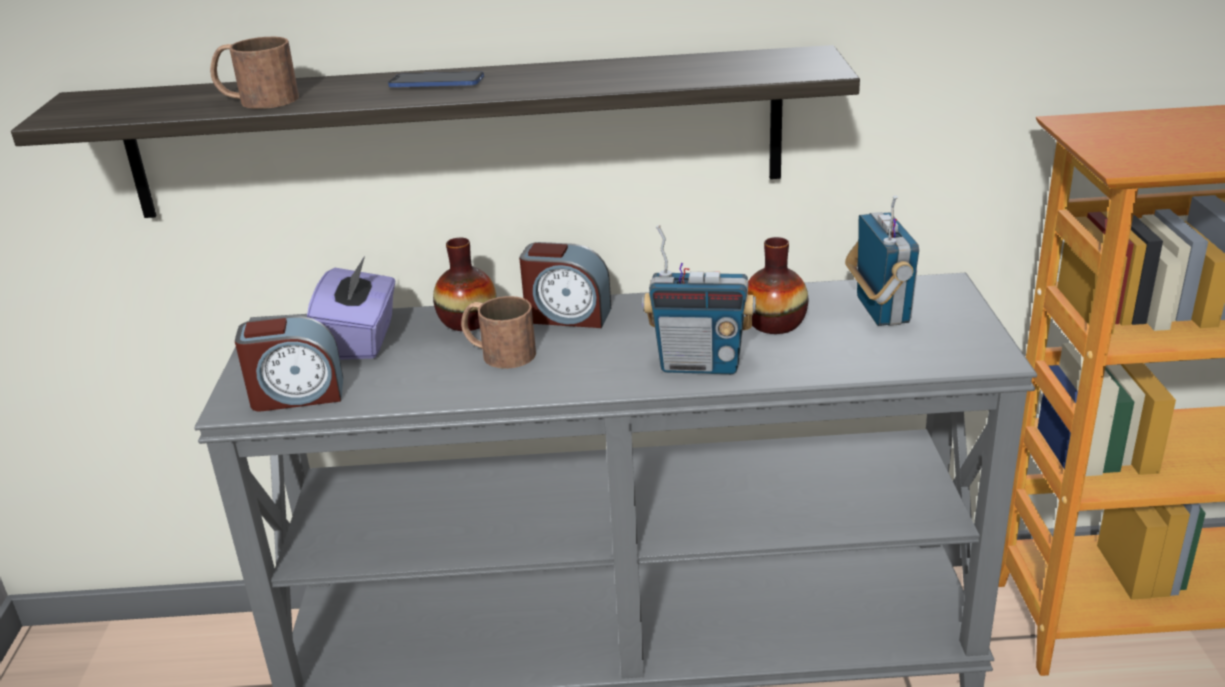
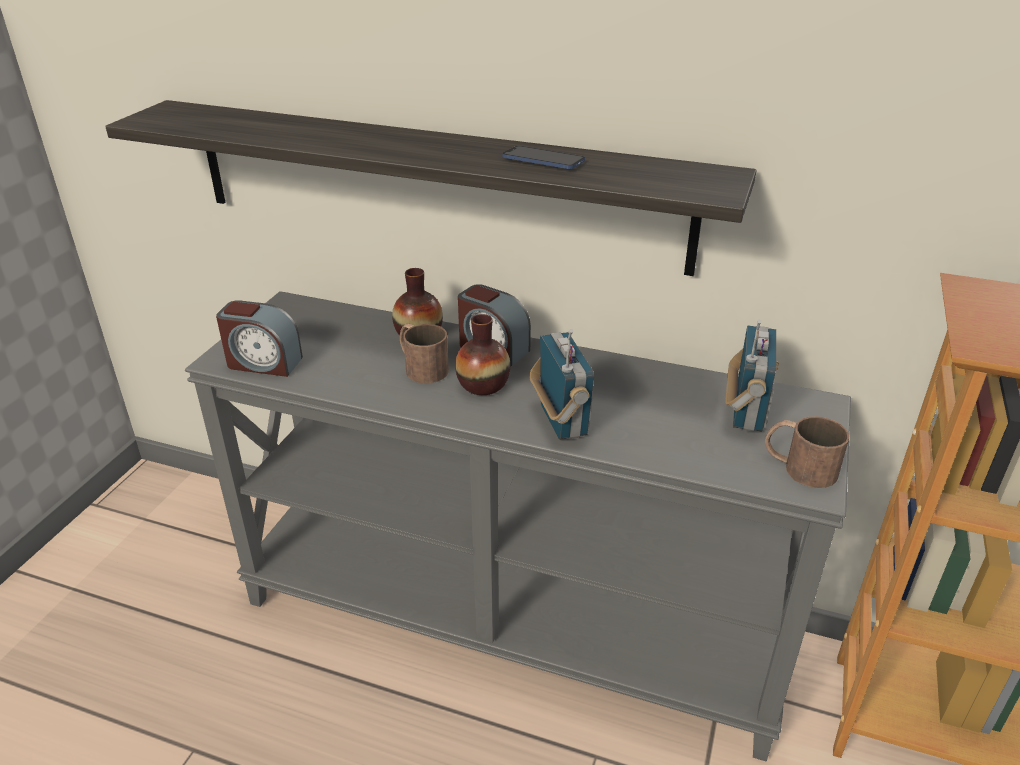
camera: 20 degrees right, 5 degrees up
(256, 100) = (274, 132): brown mug -> brown mug (798, 466)
(360, 340) = (335, 329): purple tissue box -> none
(437, 83) = (407, 143): phone -> phone (543, 160)
(700, 365) = (561, 421): radio -> radio turned 135 degrees counterclockwise
(774, 323) = (648, 400): vase -> vase (483, 384)

